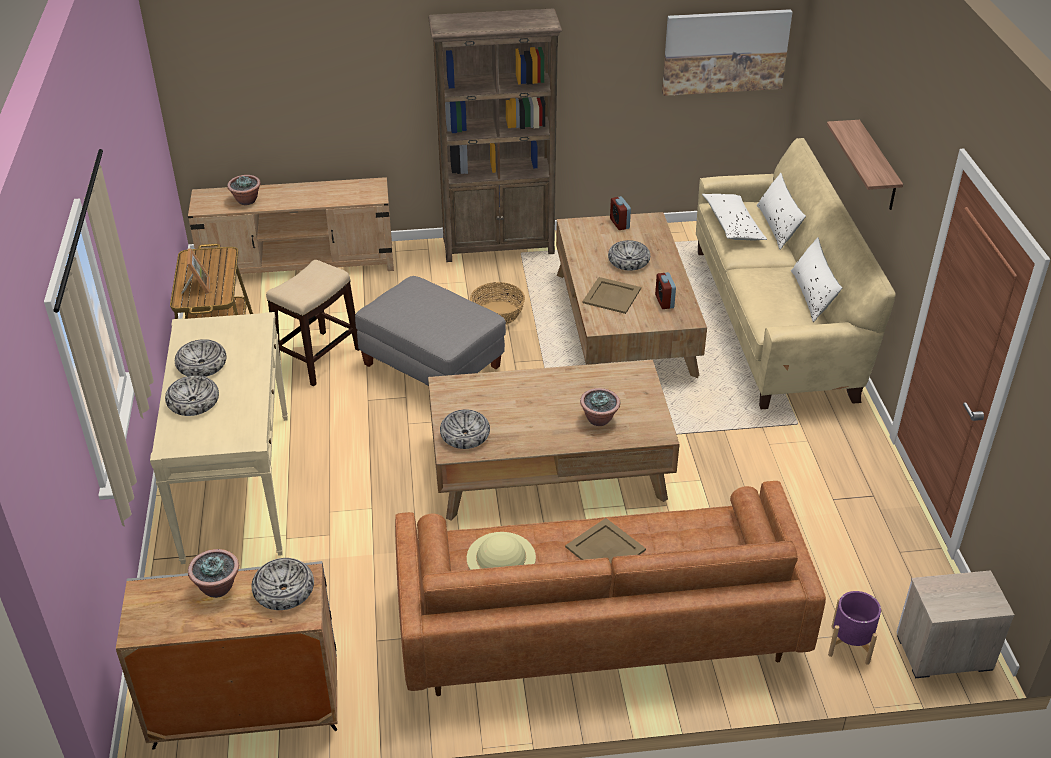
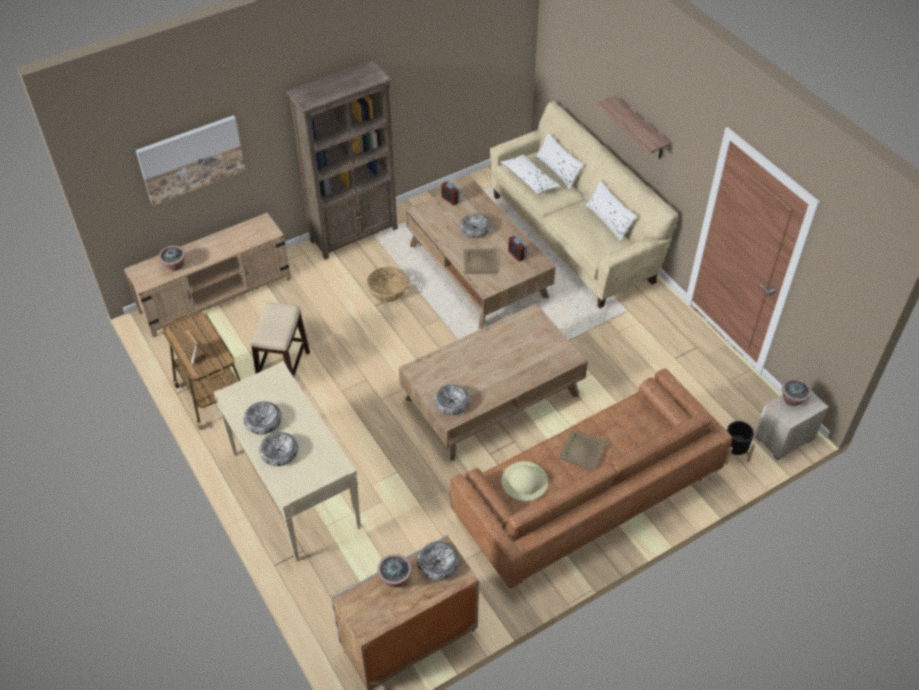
camera: 25 degrees left, 10 degrees up
(432, 367) = (369, 349): grey ottoman -> none
(599, 419) = (529, 360): potted plant -> potted plant (792, 400)
(725, 51) = (488, 53): picture -> picture (191, 159)
(850, 645) = (733, 453): purple planter -> black planter

